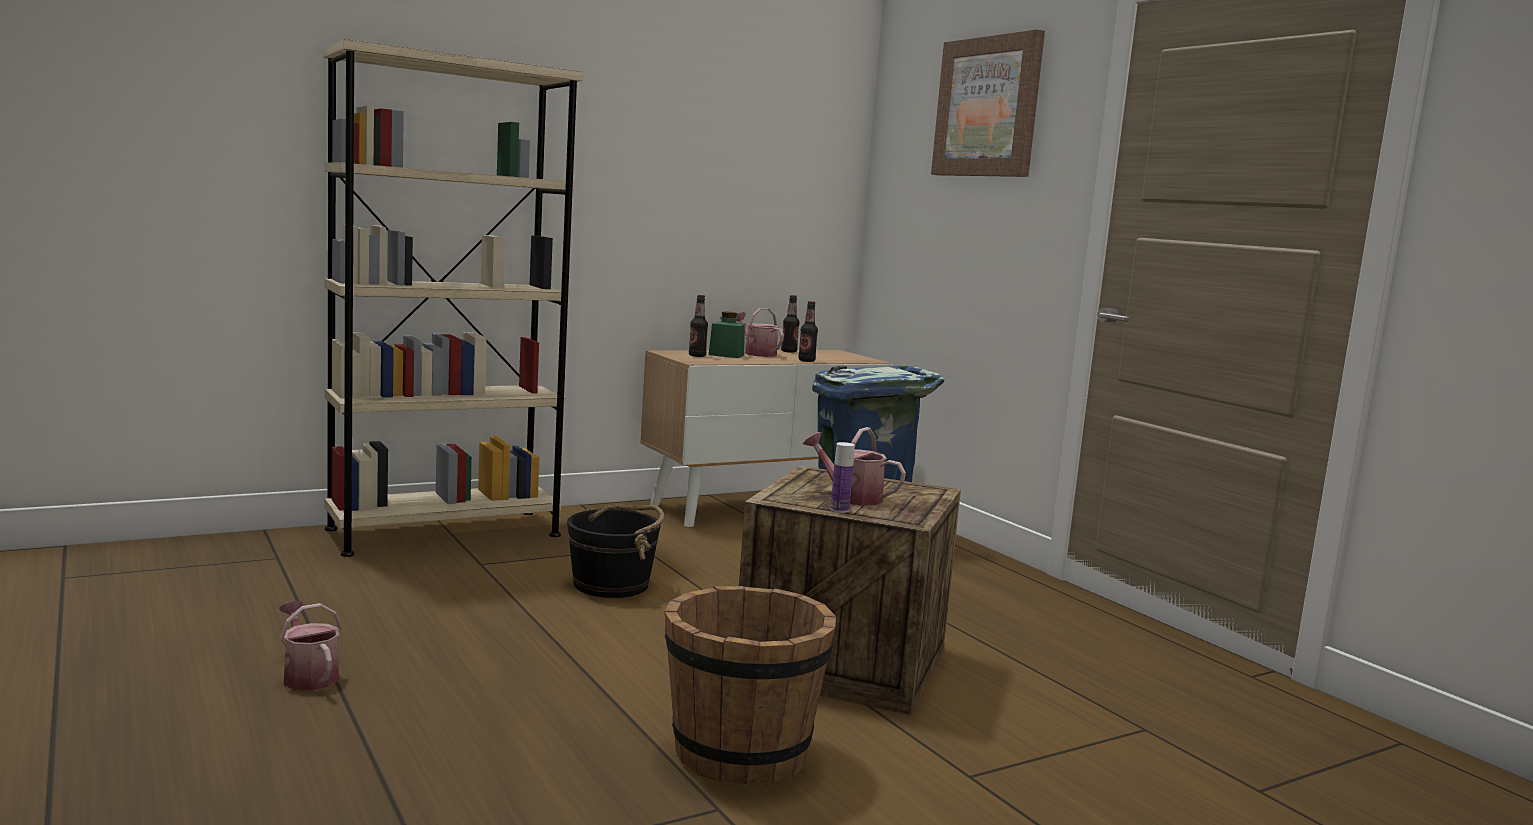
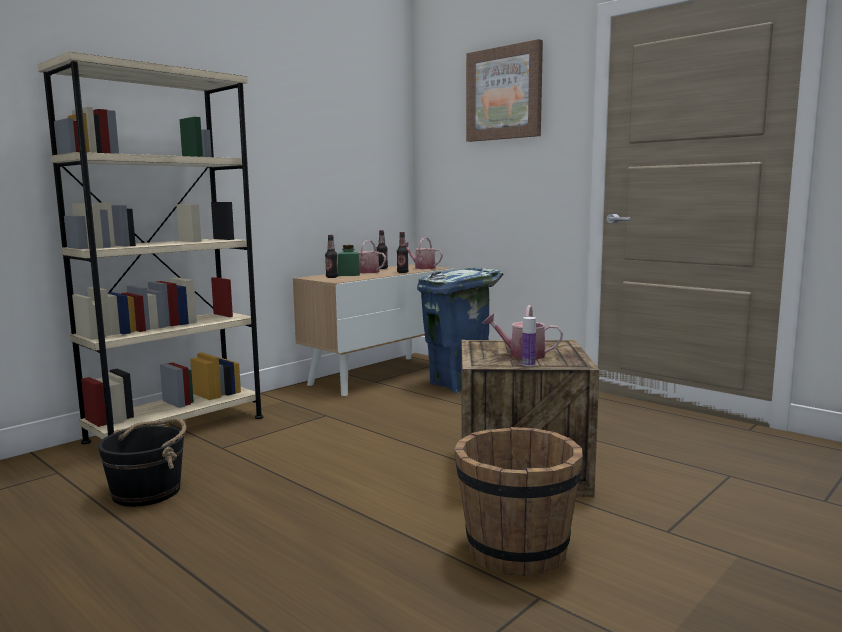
camera: 15 degrees left, 0 degrees up
(308, 675) = (152, 564): watering can -> watering can (422, 267)
(612, 584) = (328, 445): black bucket -> black bucket (148, 491)

